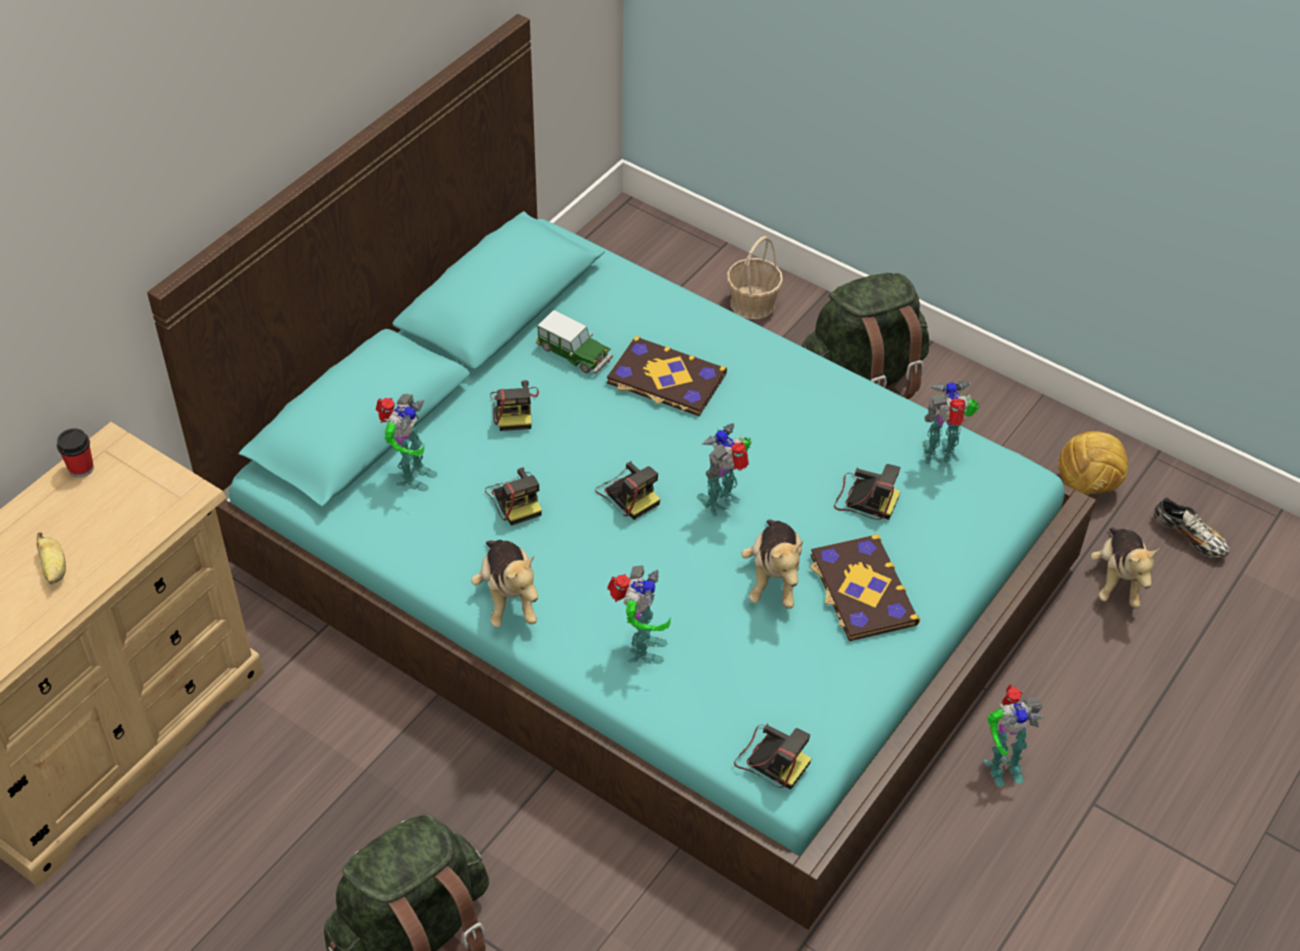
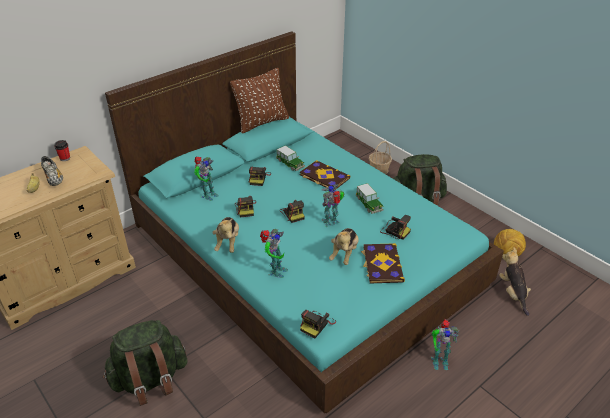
camera: 15 degrees right, 10 degrees down
(478, 254) = (262, 122): none -> brown pillow
(771, 759) = (317, 324): camera -> camera turned 75 degrees clockwise
(790, 438) = (369, 204): none -> toy car
(942, 455) = (434, 219): toy robot -> none
(1117, 580) = (513, 293): plush toy -> plush toy turned 150 degrees clockwise
(1189, 537) = (550, 282): shoe -> shoe (53, 178)

